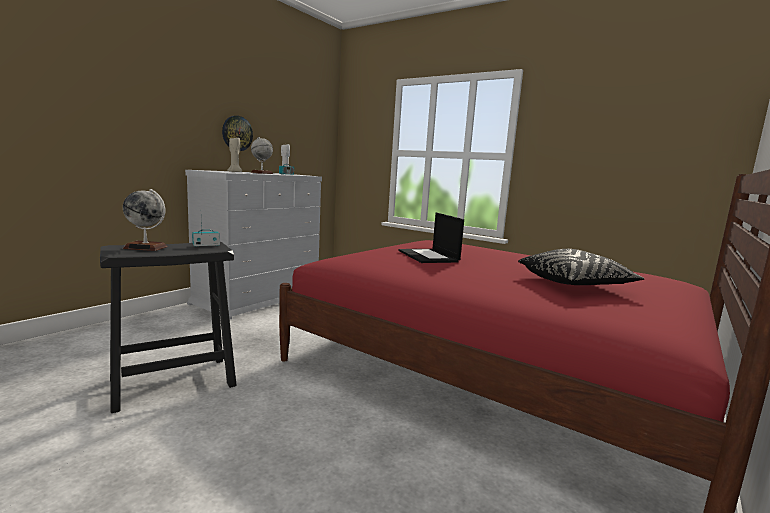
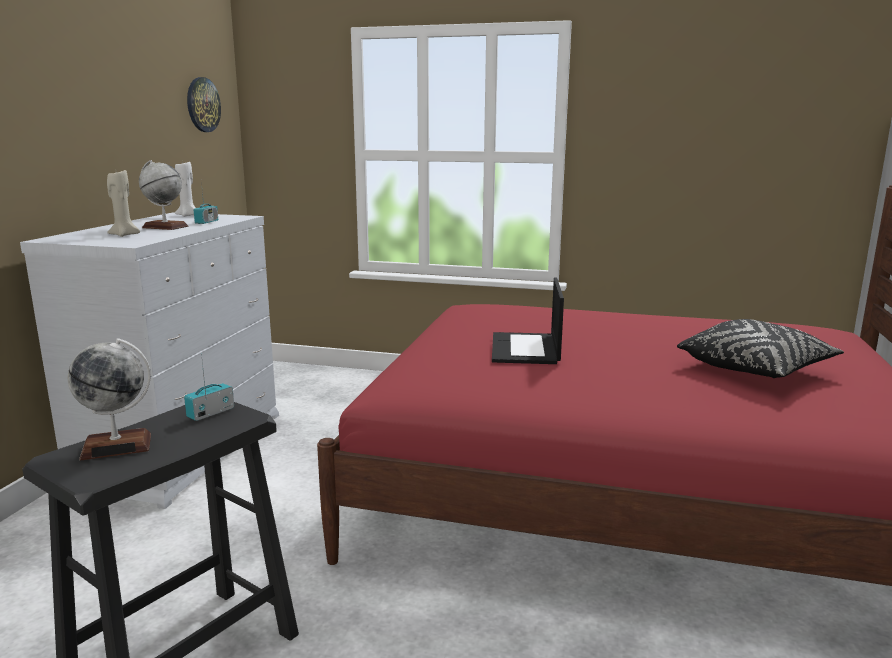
camera: 20 degrees left, 5 degrees up
(237, 133) = (91, 152): wall clock -> wall clock (202, 105)
(429, 256) = (526, 349): laptop -> laptop turned 45 degrees clockwise

